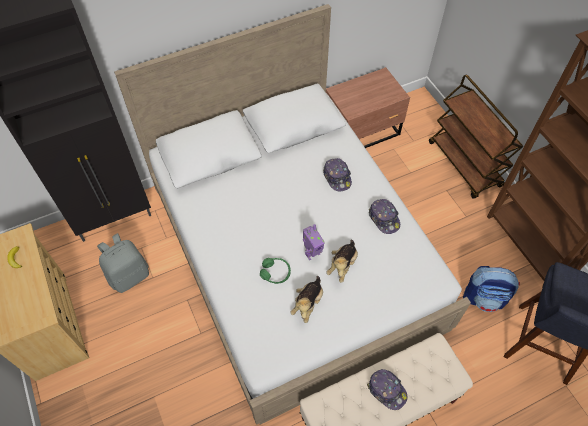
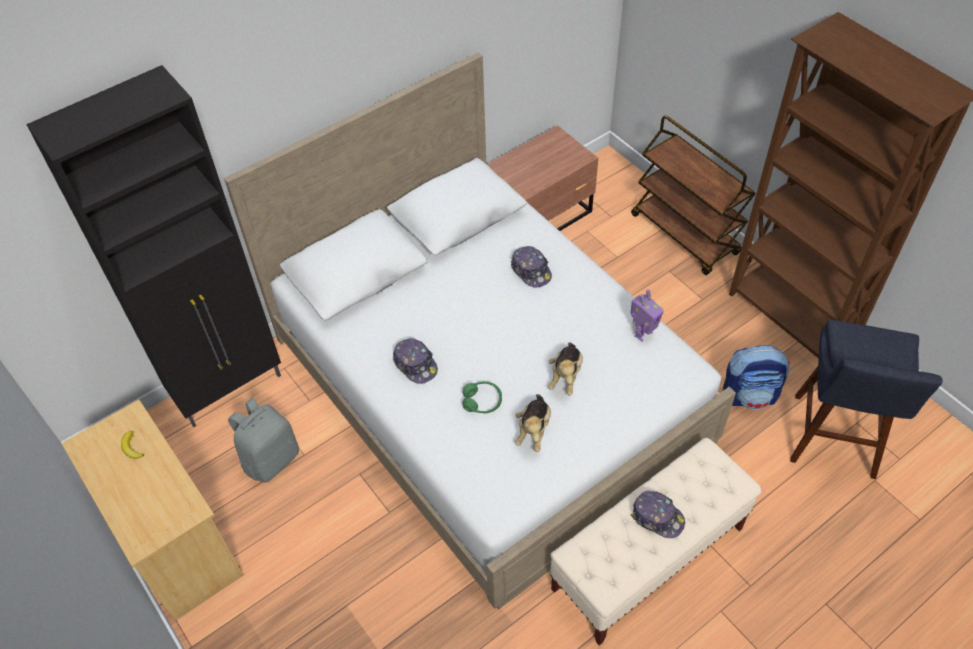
camera: 10 degrees left, 5 degrees down
(312, 253) = (523, 369): toy robot -> toy robot (642, 333)
(384, 219) = (604, 310): cap -> cap (415, 364)

